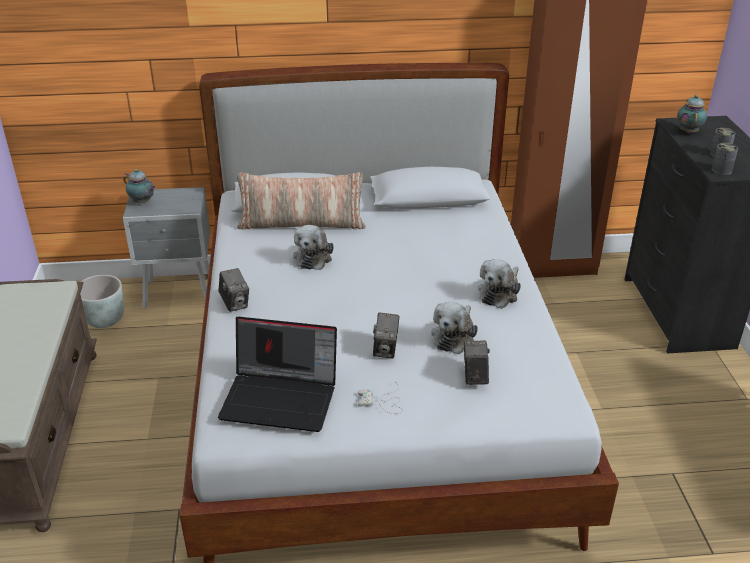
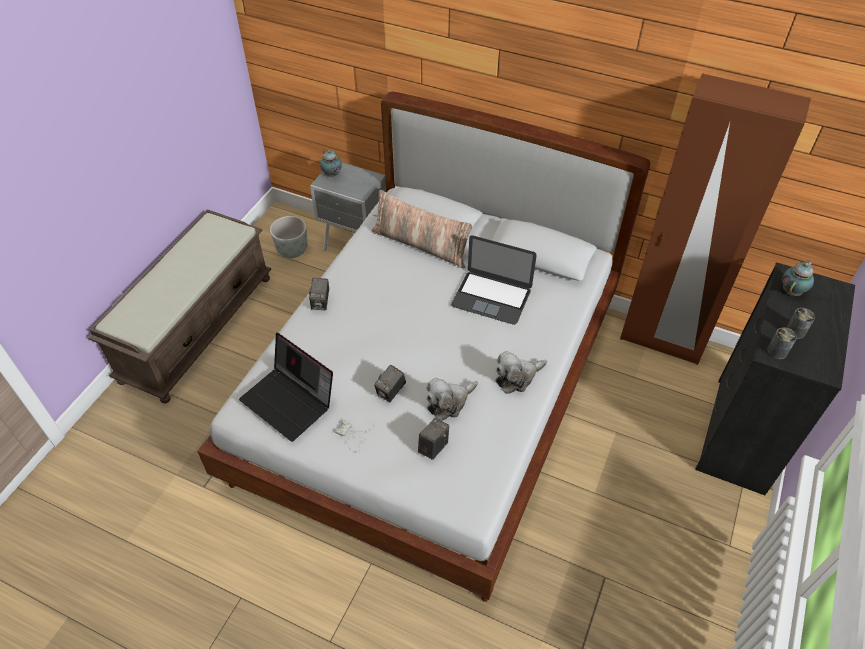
camera: 30 degrees right, 15 degrees up
(313, 256) = (406, 281): plush toy -> none
(414, 241) = (491, 297): none -> laptop

